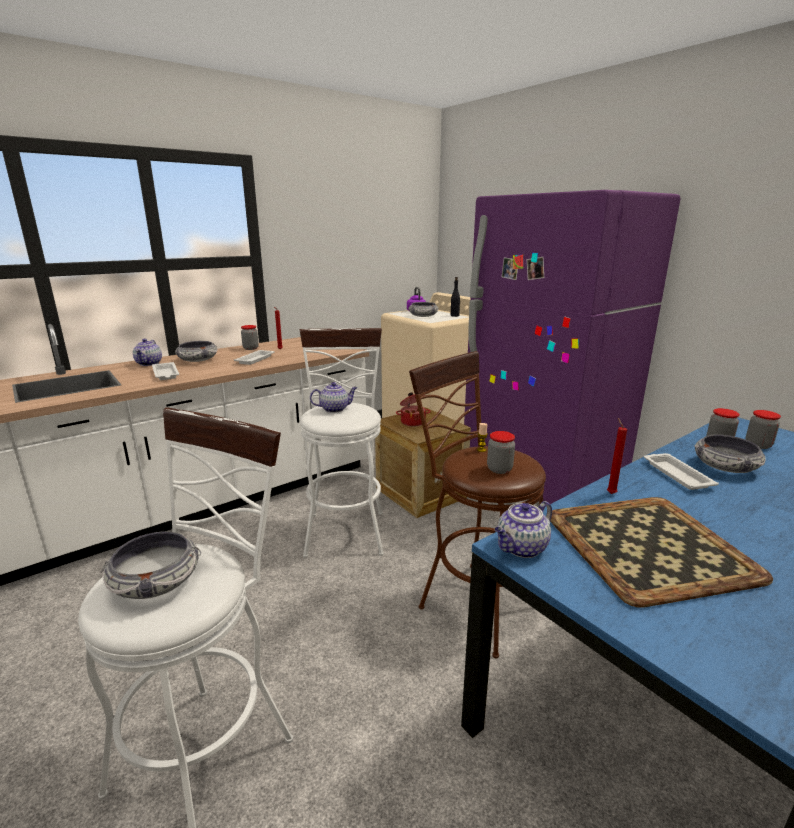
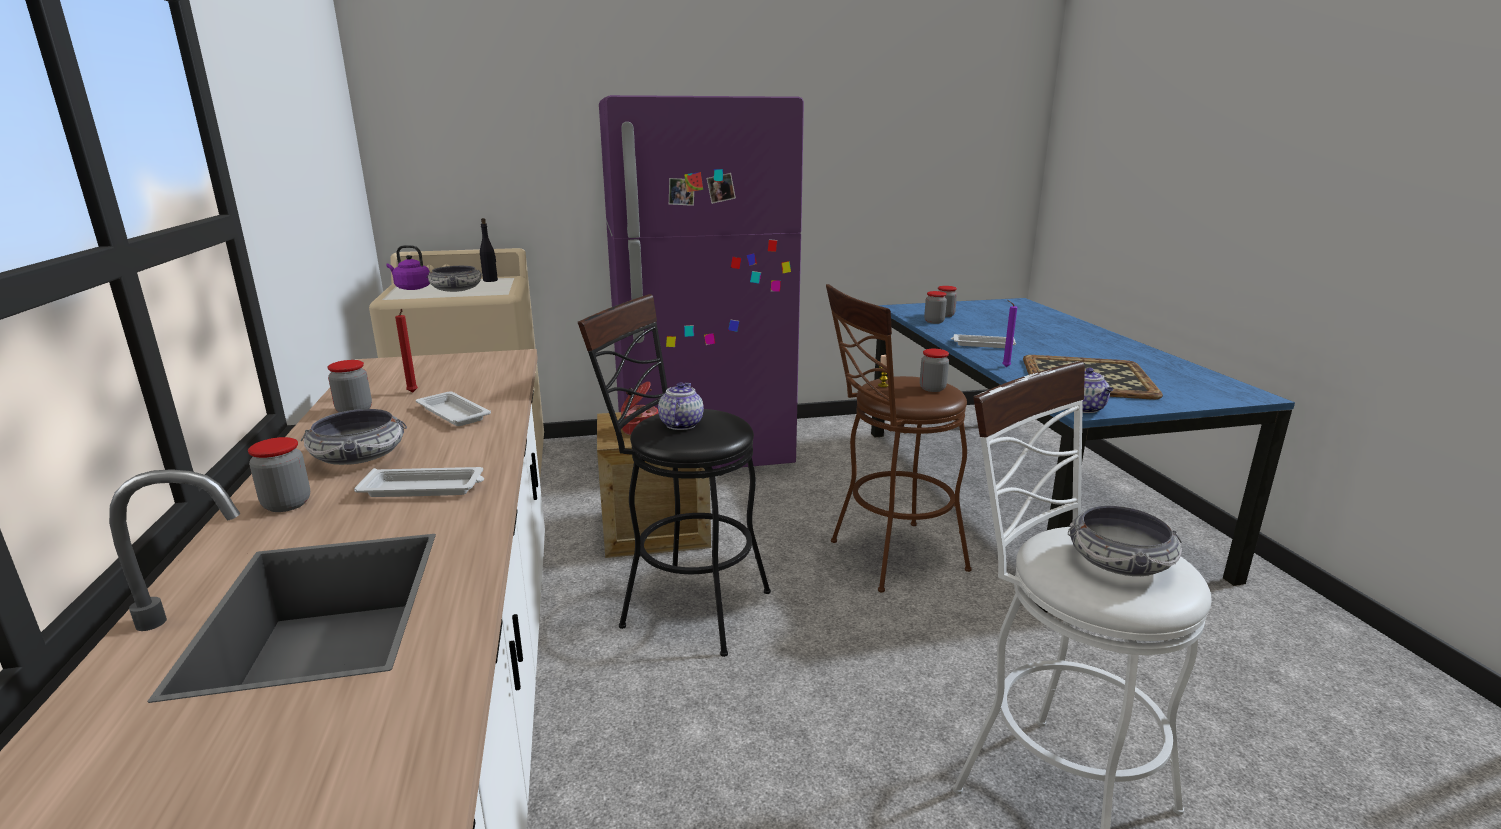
camera: 65 degrees left, 0 degrees up
(149, 363) = (287, 504): teapot -> jar
(345, 528) = (684, 605): white stool -> black stool
(610, 493) = (1004, 367): red candle -> purple candle
(725, 467) = (976, 331): bowl -> none

